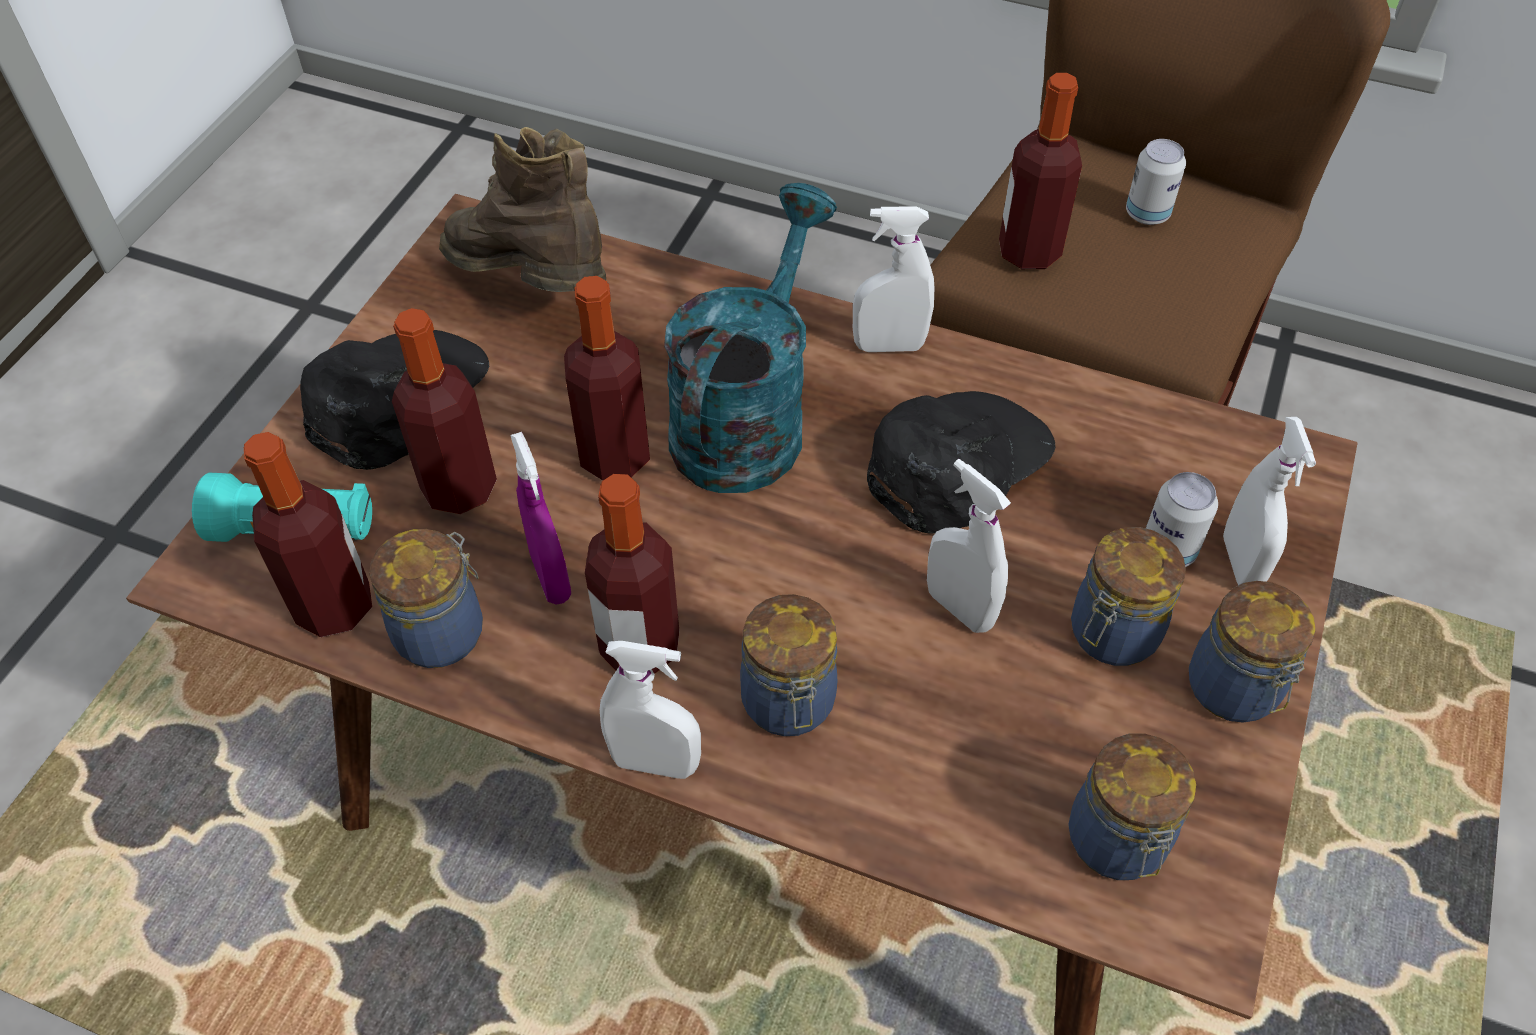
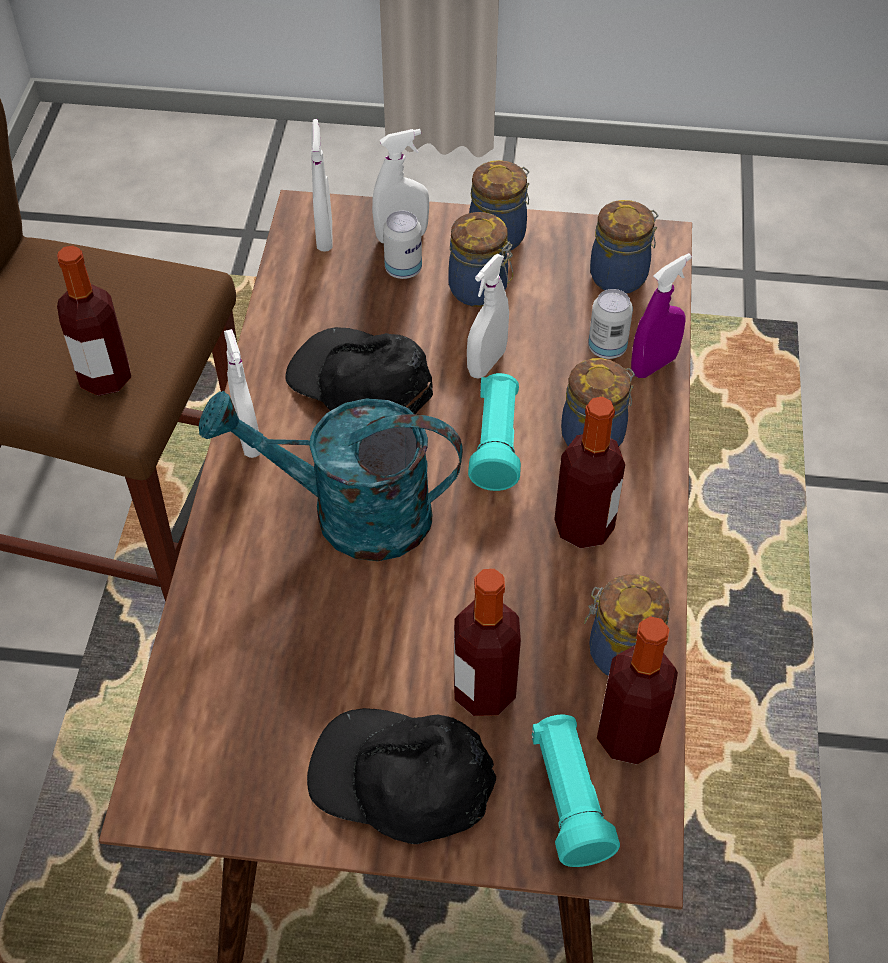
camera: 105 degrees left, 0 degrees up
(534, 287) = (231, 714): brown boot -> none
(551, 577) = (547, 598): purple spray bottle -> purple spray bottle (653, 365)
(614, 456) = (417, 591): bottle -> none
(655, 763) = (667, 495): white spray bottle -> white spray bottle (324, 236)
(809, 584) = (496, 444): none -> turquoise flashlight
(1147, 214) = (47, 311): can -> can (607, 348)

